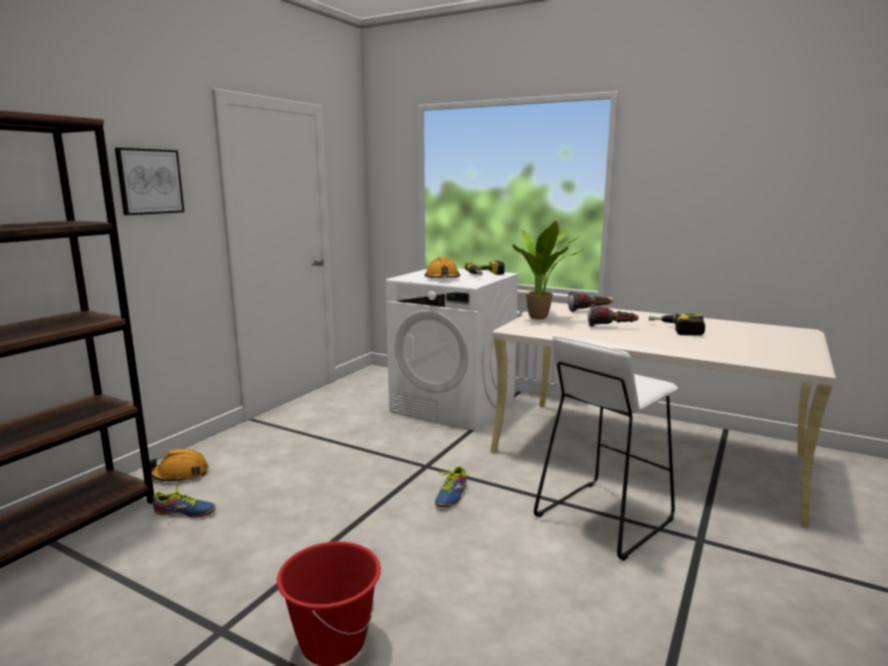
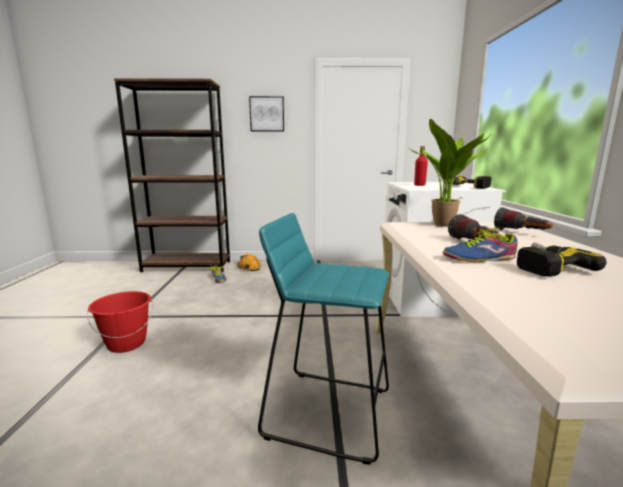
camera: 60 degrees right, 0 degrees up
(442, 279) = (419, 185): orange hard hat -> red bottle
(451, 495) = (295, 334): shoe -> shoe (479, 258)
(602, 518) = (327, 411): white stool -> turquoise stool

